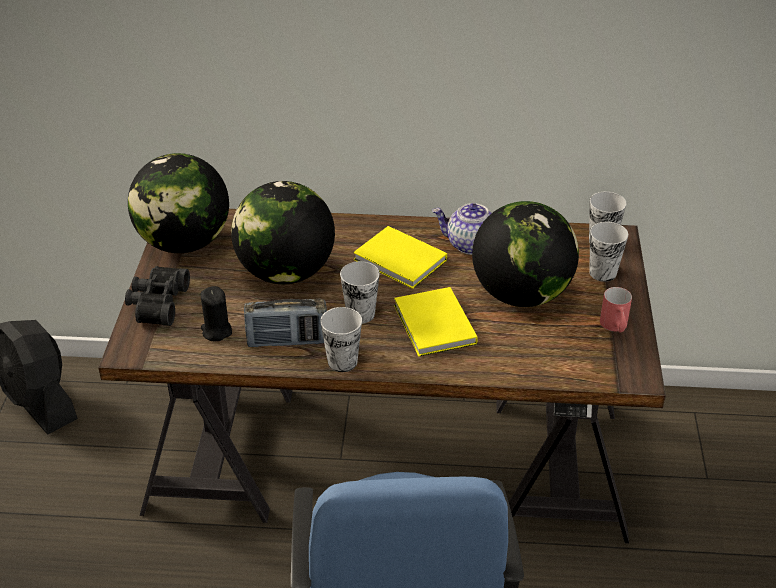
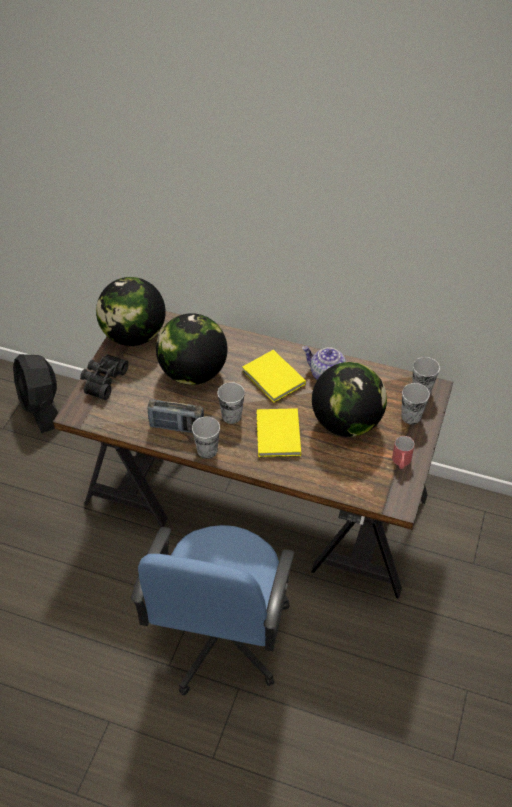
camera: 15 degrees right, 10 degrees up
(216, 331) = (134, 410): black candle -> none

